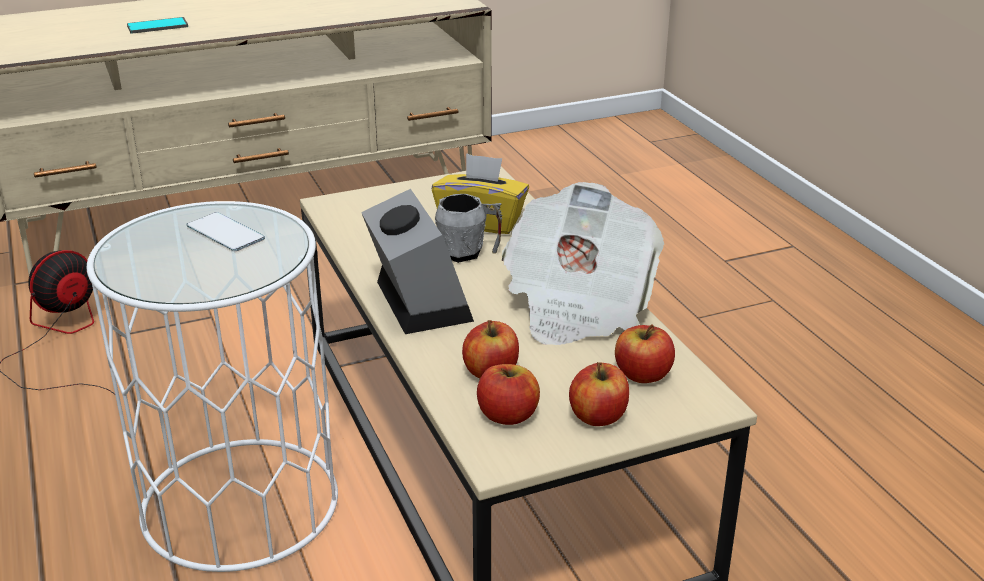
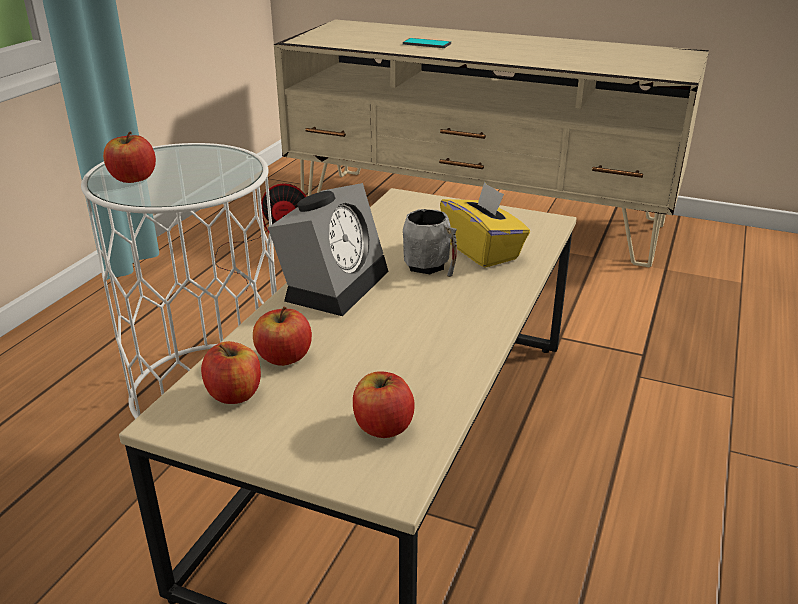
camera: 45 degrees right, 0 degrees up
(225, 232) = (207, 168): phone -> none
(577, 303) = (440, 343): newspaper -> none
(598, 416) = (288, 436): apple -> apple (133, 178)

